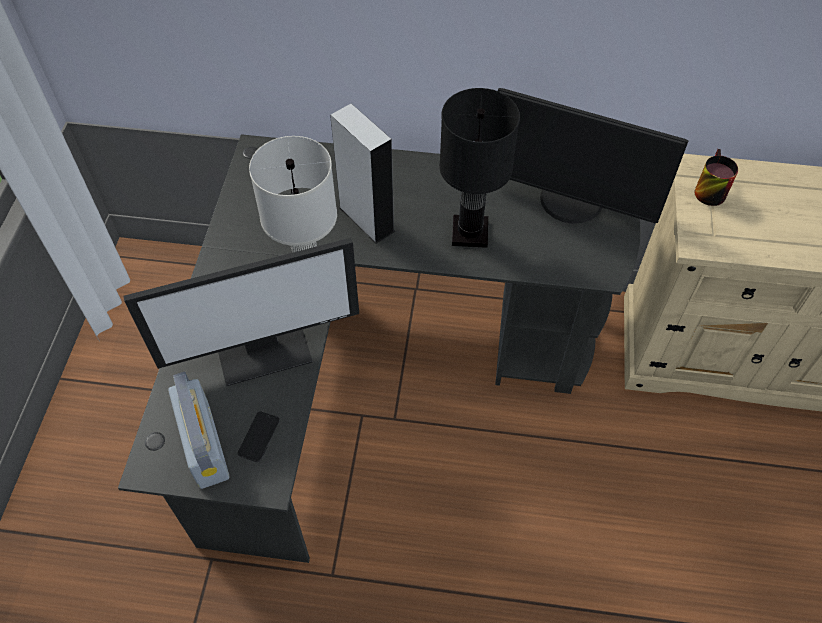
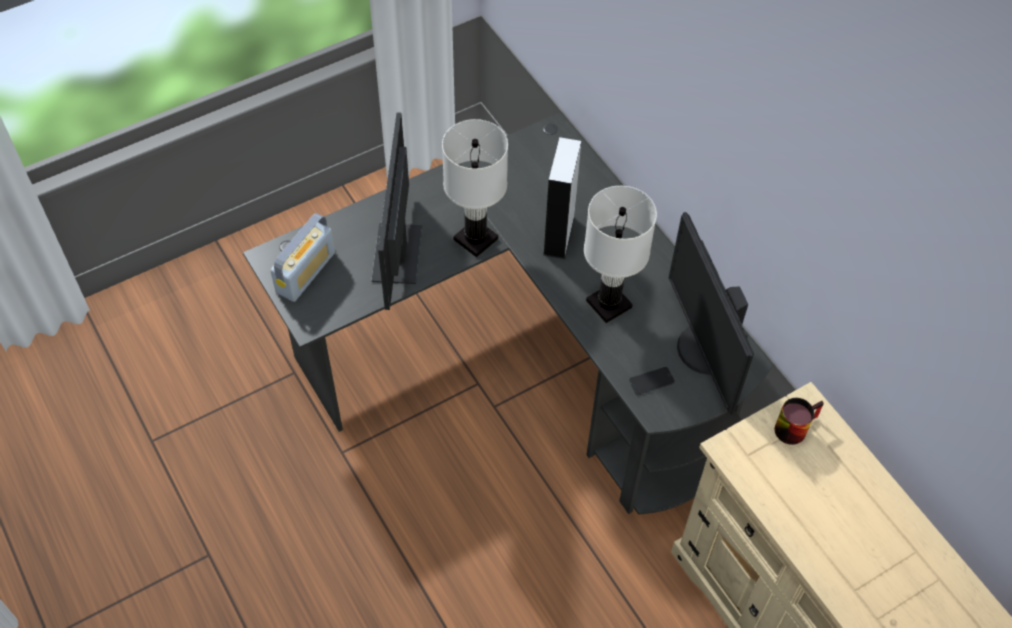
camera: 50 degrees right, 0 degrees up
(259, 437) = (335, 296): phone -> phone (651, 381)
(264, 350) = (398, 254): monitor -> monitor turned 60 degrees clockwise
(469, 232) = (609, 303): black table lamp -> white table lamp

